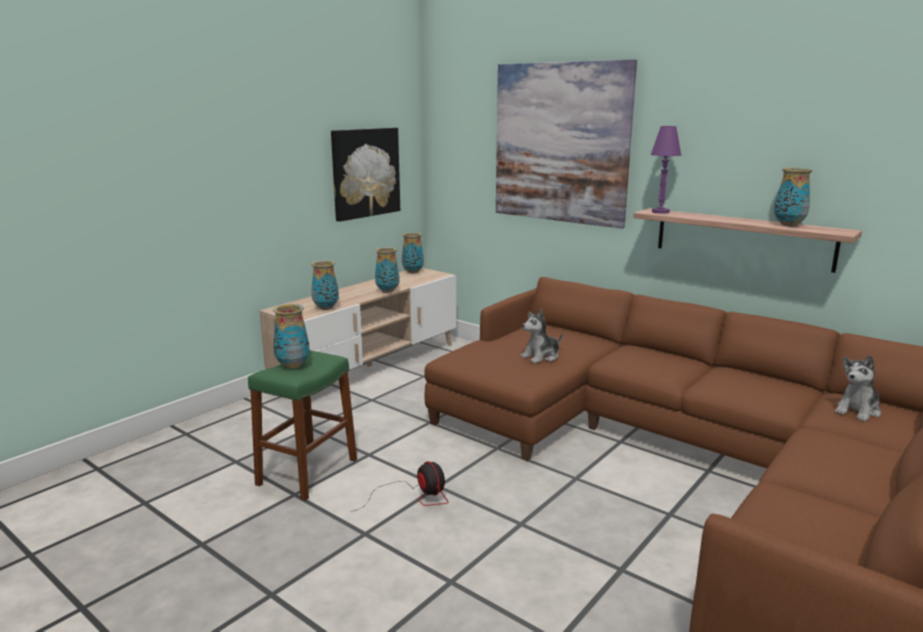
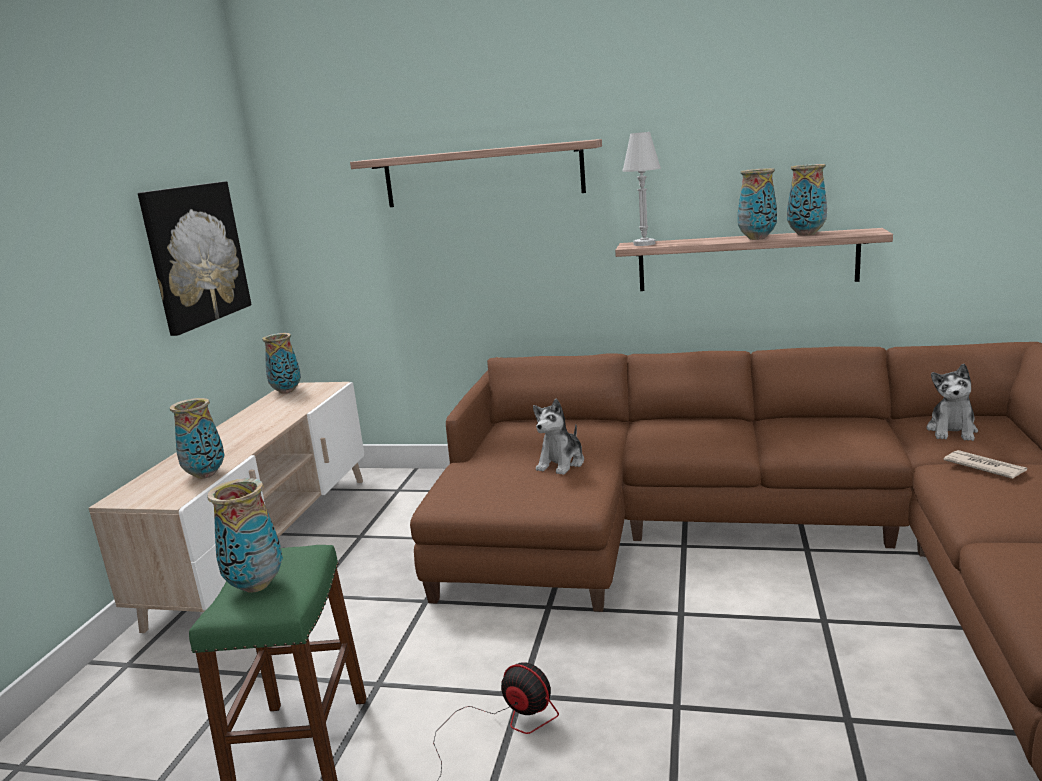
camera: 25 degrees left, 0 degrees up
(388, 291) = (278, 426): vase -> vase (757, 238)
(561, 143) = (482, 175): picture -> shelf
(660, 212) = (644, 244): purple table lamp -> white table lamp
(844, 439) = (983, 467): none -> newspaper

